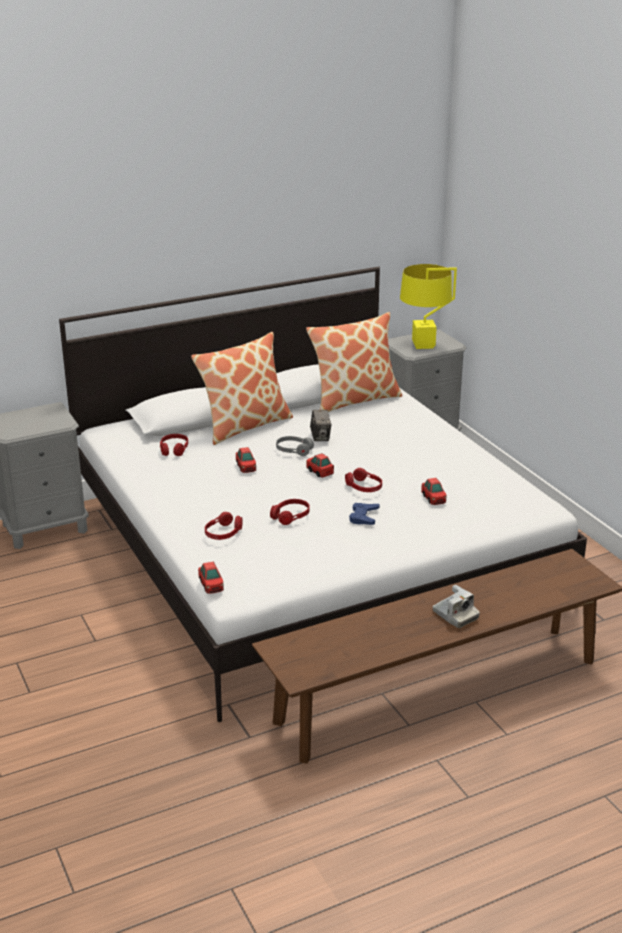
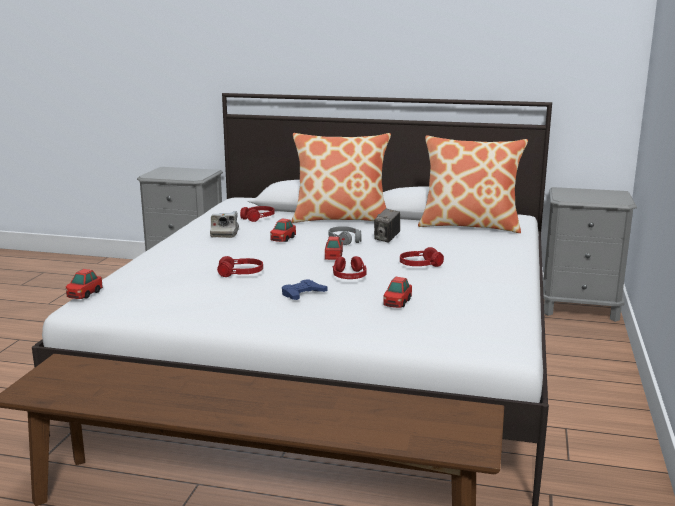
camera: 40 degrees right, 10 degrees down
(223, 533) = (171, 268): red headphones -> red headphones (420, 265)
(423, 345) = (587, 196): yellow table lamp -> none
(455, 615) = (253, 408): camera -> camera (225, 233)

